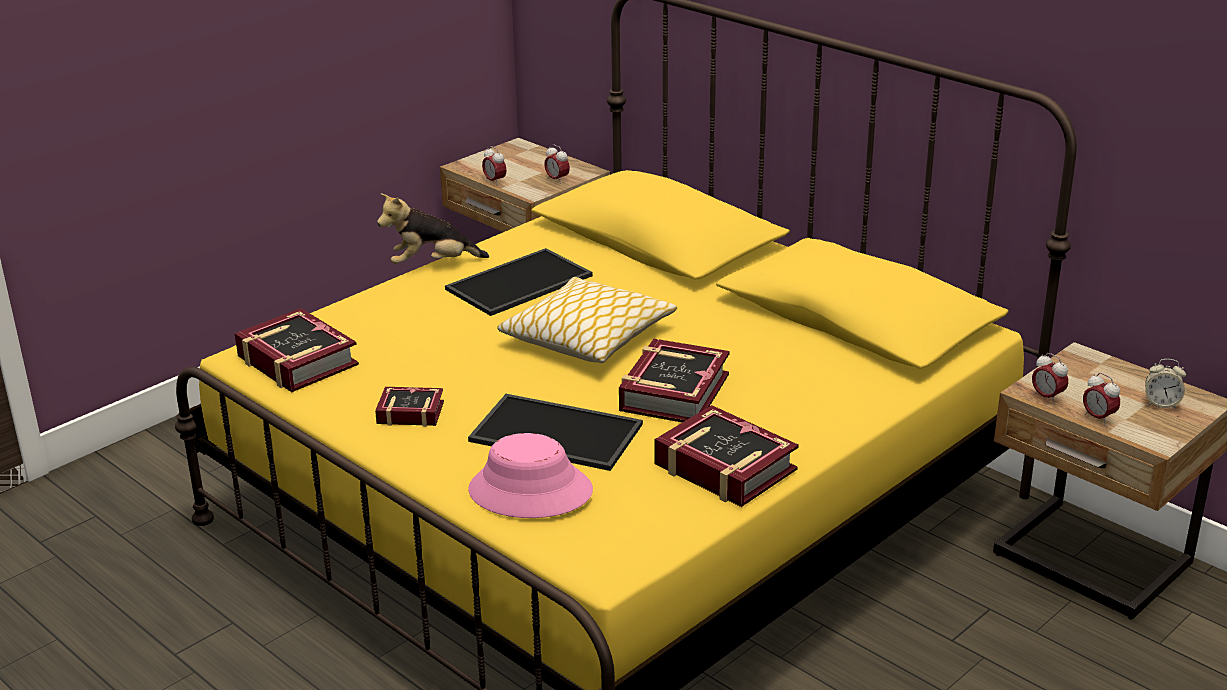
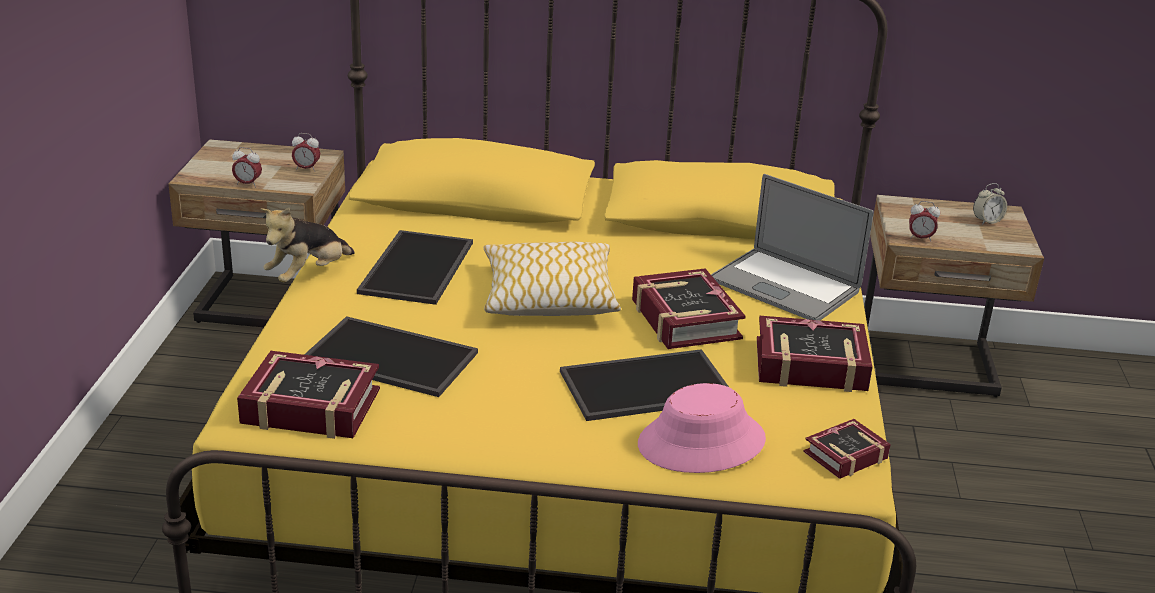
camera: 40 degrees left, 0 degrees up
(397, 344) = (388, 358): none -> tray
(408, 412) = (493, 415): book -> book (841, 455)
(814, 394) = (784, 285): none -> laptop
(1098, 418) = (969, 243): alarm clock -> none

